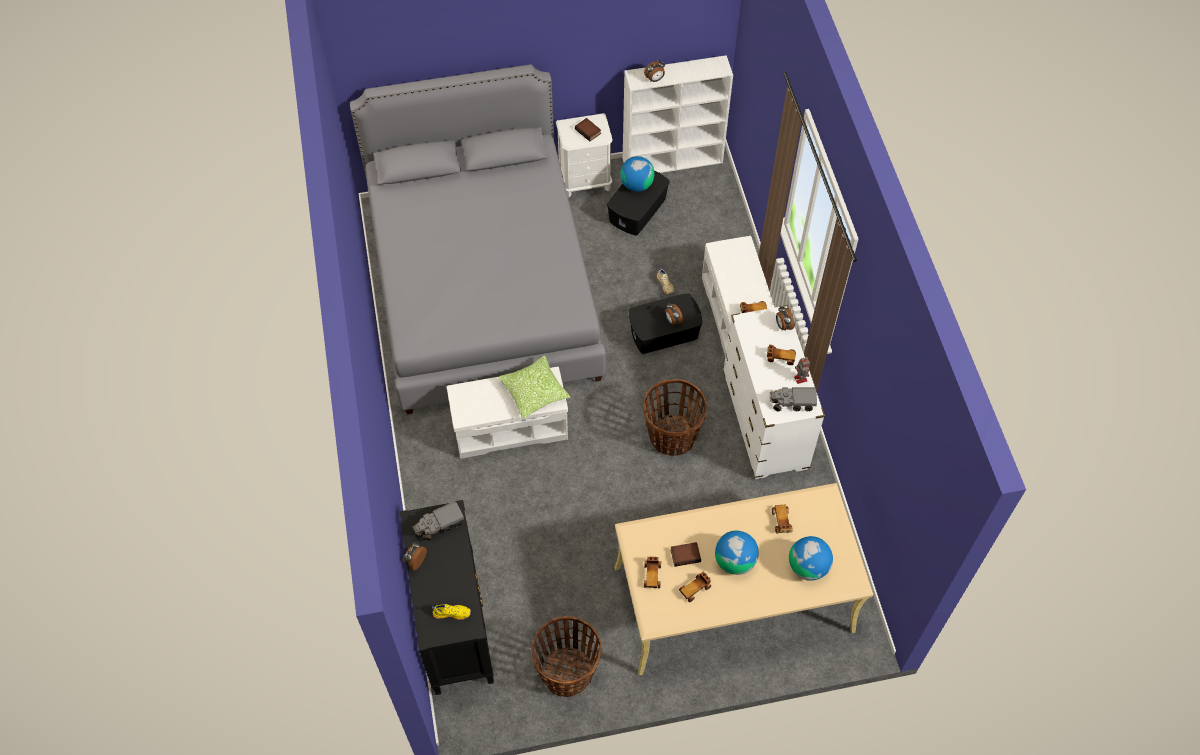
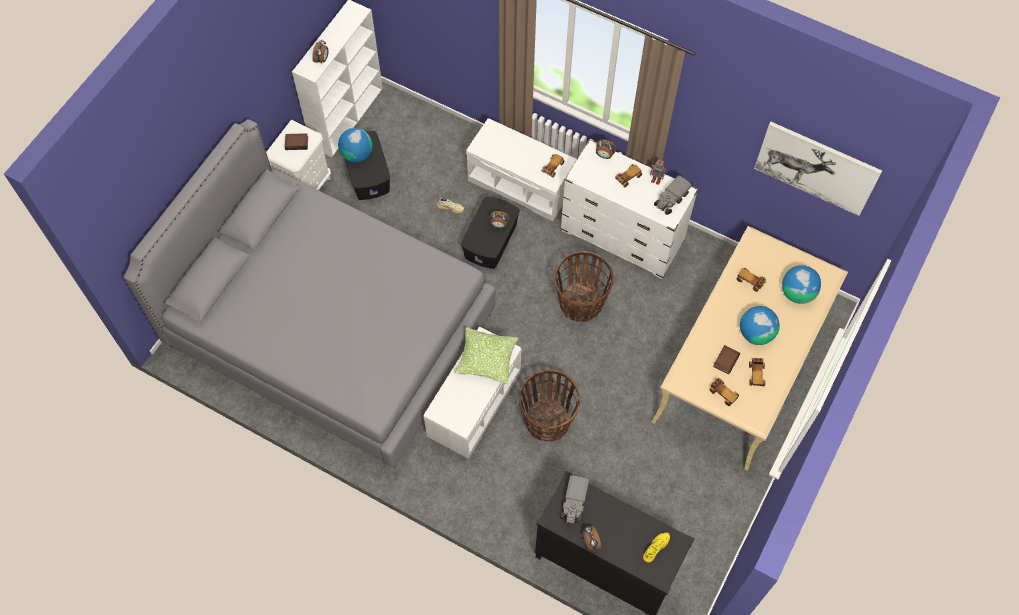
camera: 50 degrees left, 5 degrees up
(567, 672) = (706, 516): basket -> basket (547, 420)
(900, 462) = (816, 168): none -> picture

